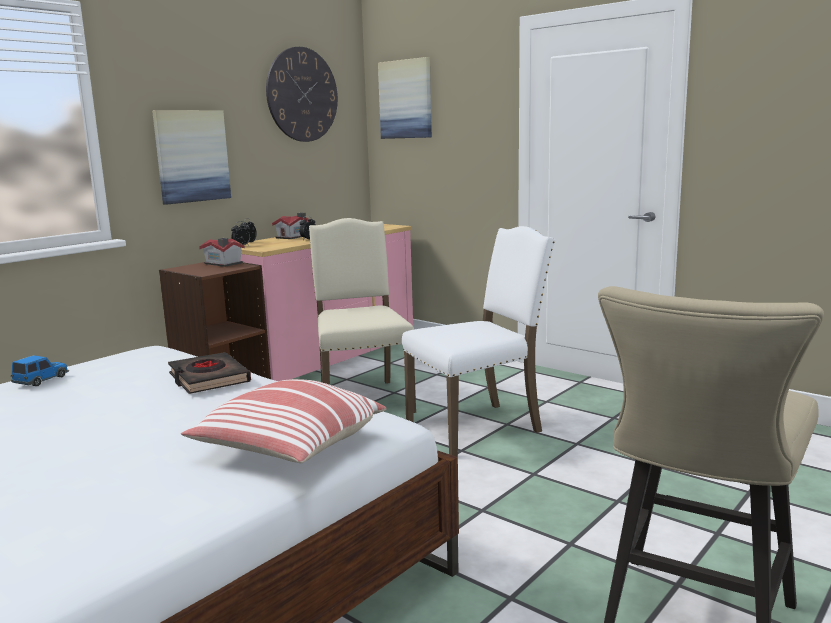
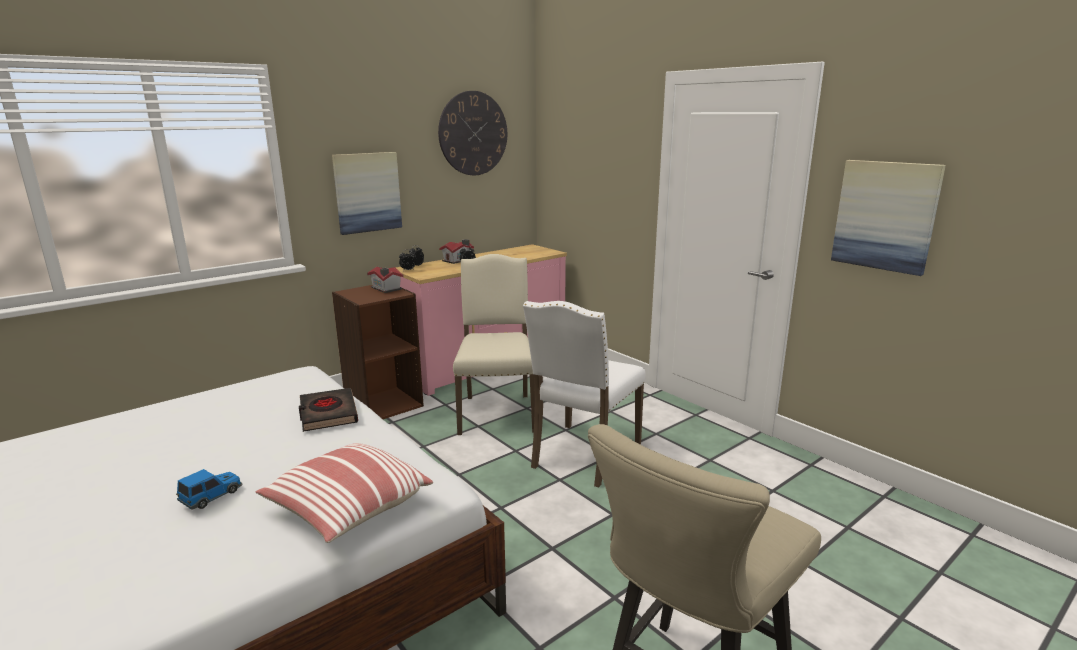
camera: 10 degrees right, 5 degrees up
(42, 380) = (205, 399): toy car -> toy car (212, 496)
(406, 99) = (568, 138): picture -> picture (885, 215)
(477, 427) = (583, 455): white chair -> white chair turned 135 degrees clockwise

